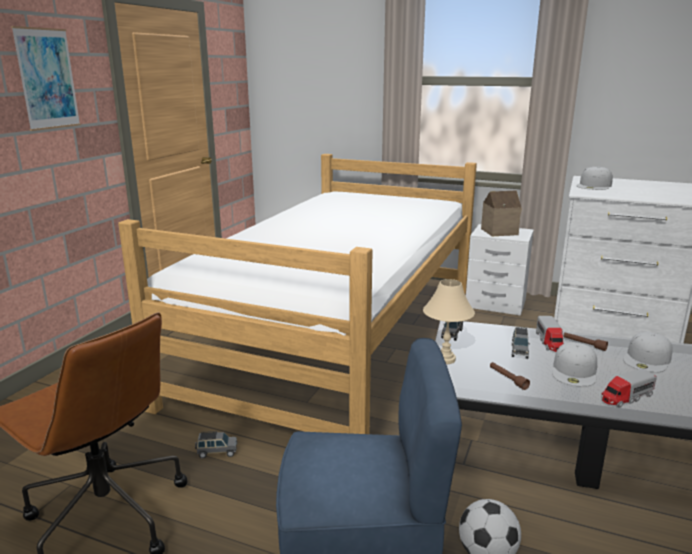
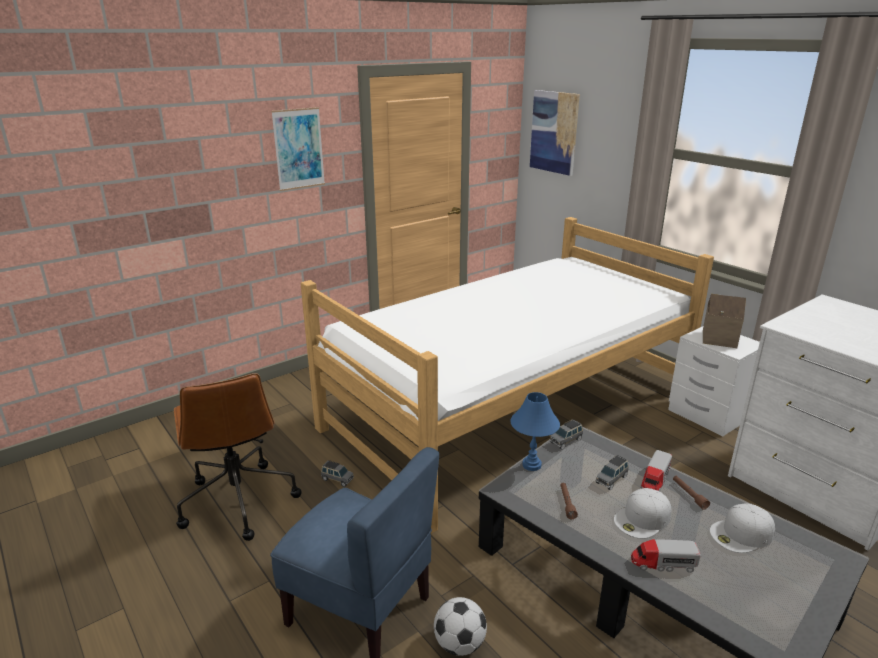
camera: 30 degrees right, 5 degrees up
(288, 77) = (554, 132): none -> picture
(445, 359) = (531, 464): beige table lamp -> blue table lamp
(594, 185) = (819, 316): white cap -> none

